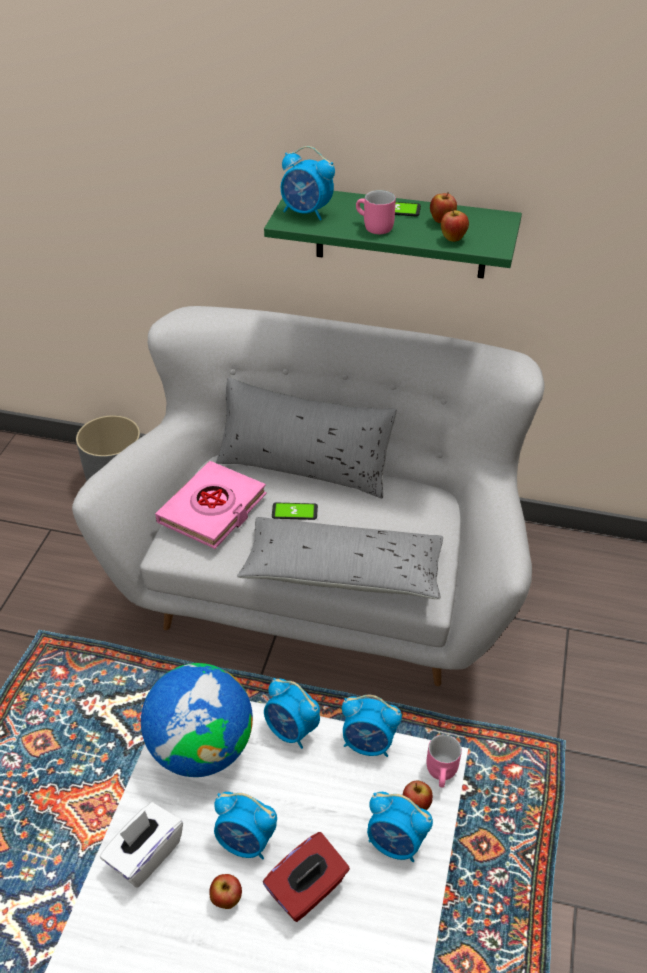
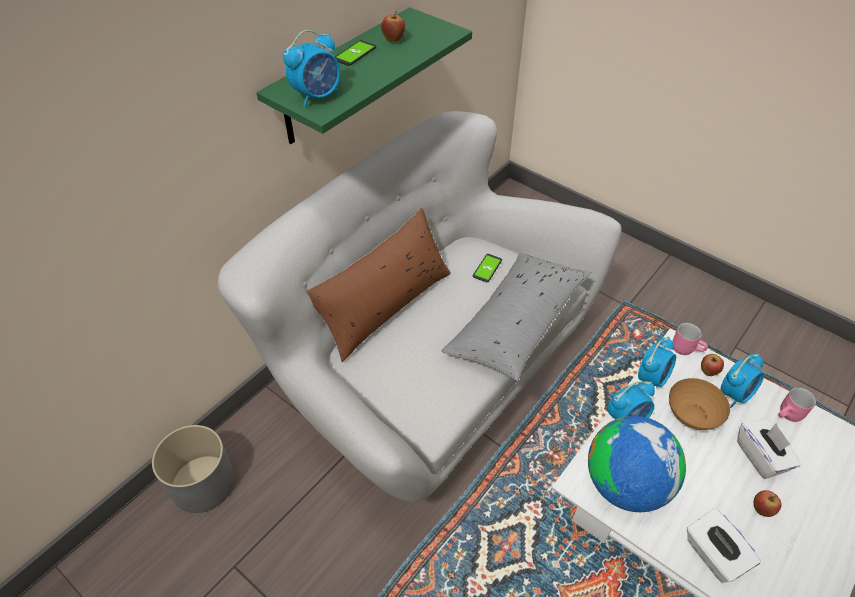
camera: 65 degrees left, 5 degrees up
(213, 509) = (406, 380): pink book -> none
(246, 842) = (716, 481): alarm clock -> none
(294, 512) = (438, 328): phone -> phone (487, 268)
(304, 466) = (385, 305): grey pillow -> brown pillow
(307, 890) = (761, 457): red tissue box -> white tissue box
(329, 797) = (689, 417): none -> brown bowl
(373, 227) = (374, 71): pink mug -> pink mug (789, 415)
(453, 239) = (425, 44): apple -> none

